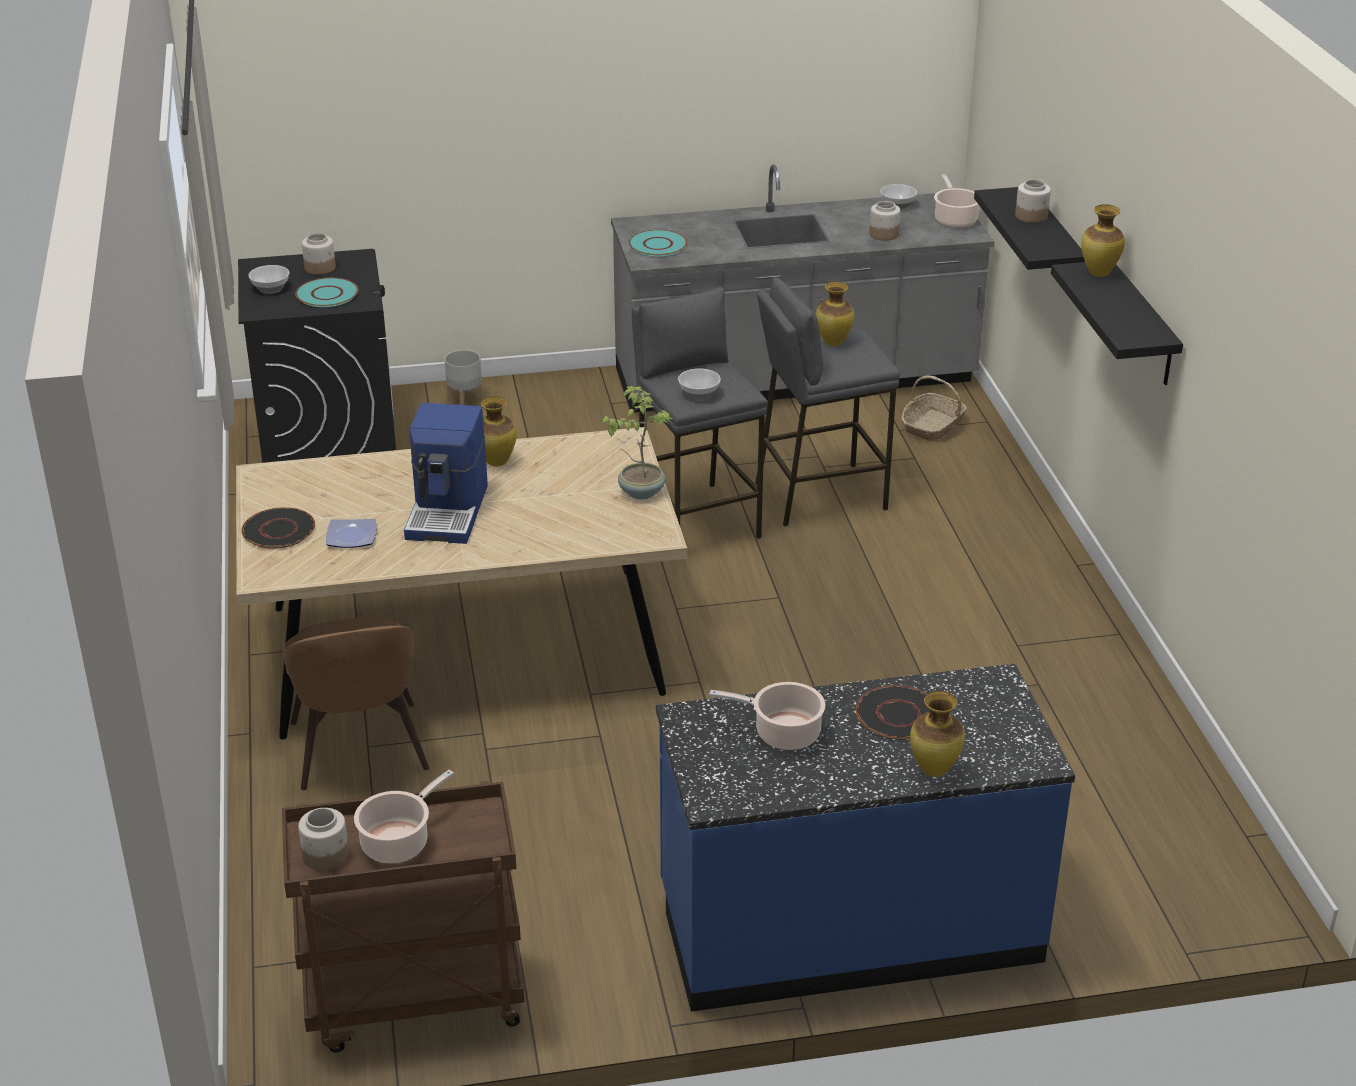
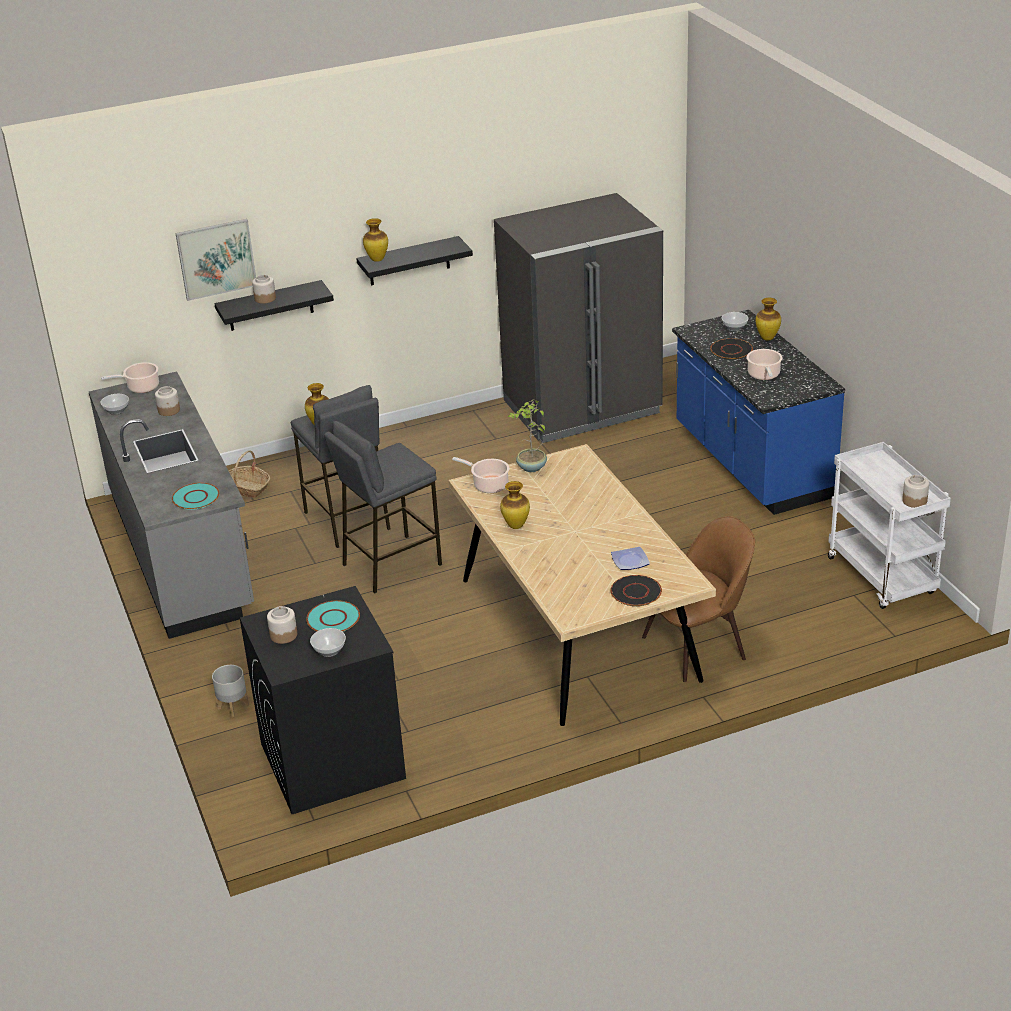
camera: 100 degrees left, 0 degrees up
(398, 842) = (890, 483): cooking pot -> cooking pot (488, 485)
(413, 1002) = (883, 577): brown cart -> white cart
(449, 512) = (584, 531): coffee machine -> none
(699, 394) = (405, 462): bowl -> bowl (734, 328)
(1041, 126) = (216, 259): none -> picture
(1106, 753) = (582, 408): none -> grey fridge

